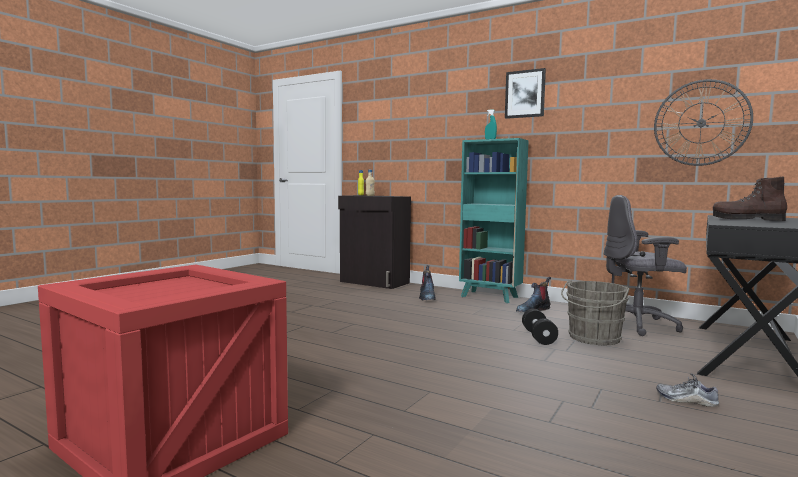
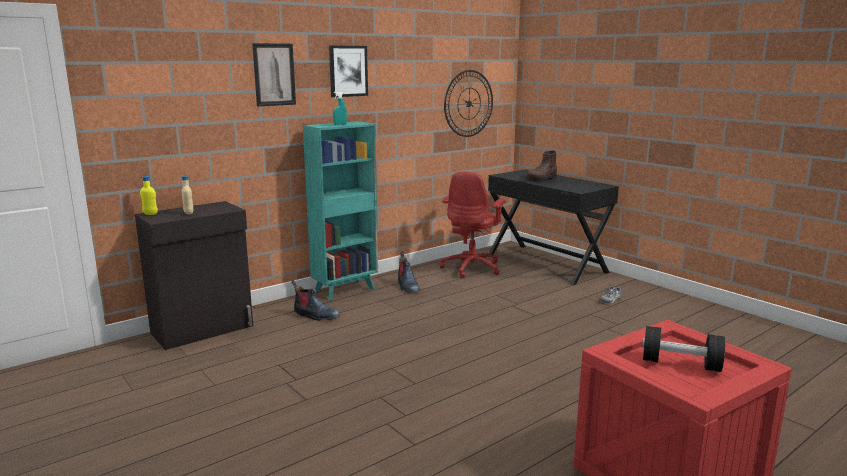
camera: 70 degrees left, 10 degrees up
(457, 101) = (274, 74): none -> picture
(538, 337) = (482, 303): black dumbbell -> black dumbbell (680, 364)
(593, 338) = (495, 289): grey bucket -> none
(638, 325) = (472, 268): grey office chair -> red office chair

